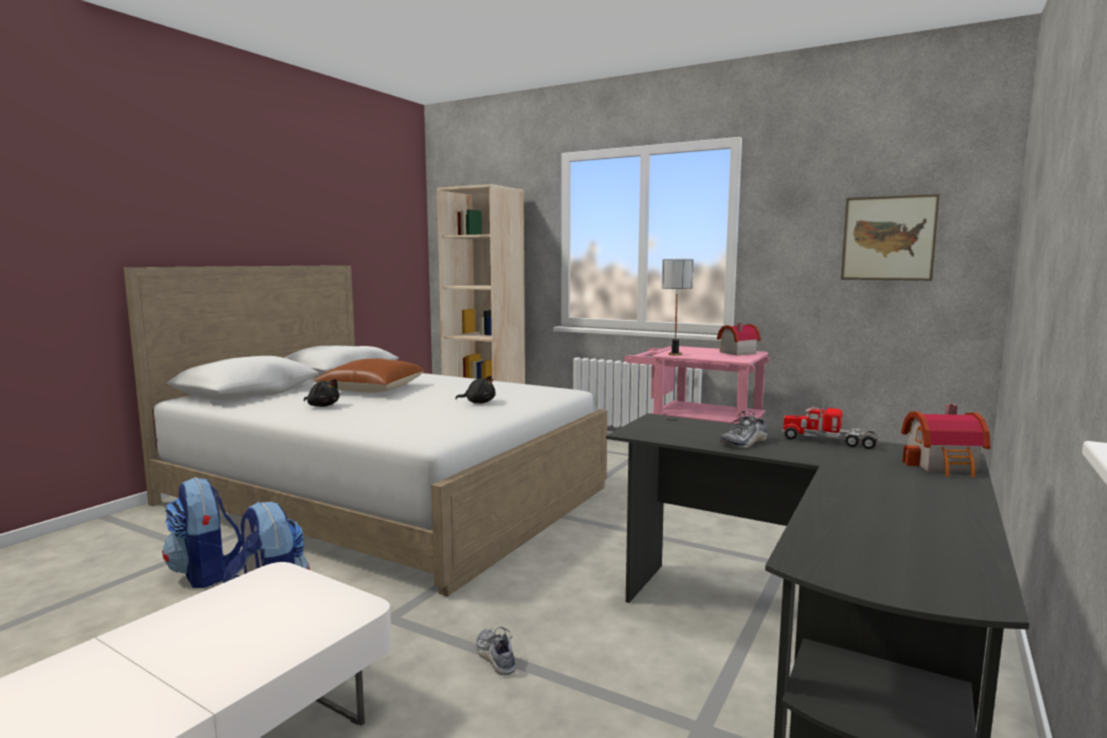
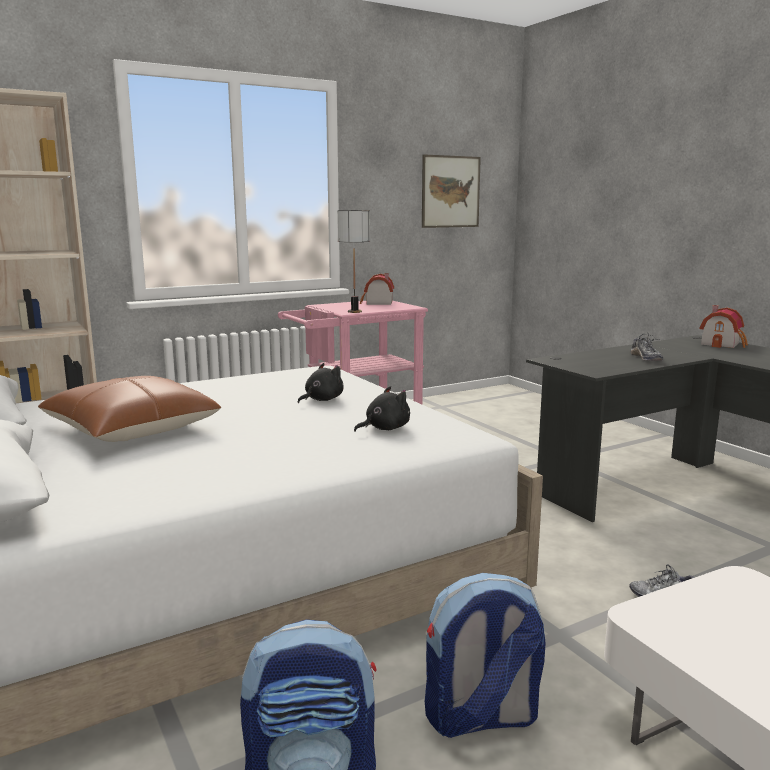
camera: 60 degrees left, 5 degrees up
(322, 406) = (193, 463): black plush toy -> black plush toy (384, 428)
(829, 441) = (653, 346): toy truck -> none

